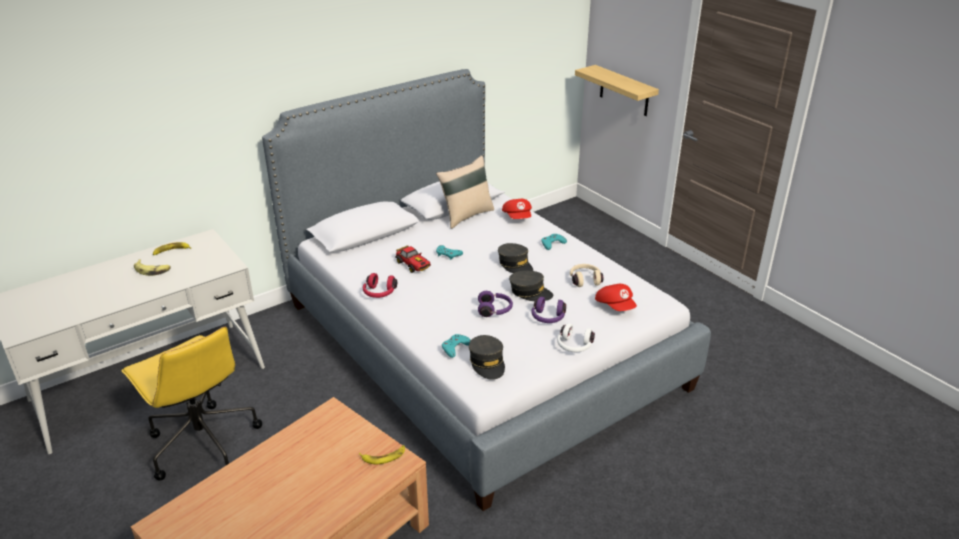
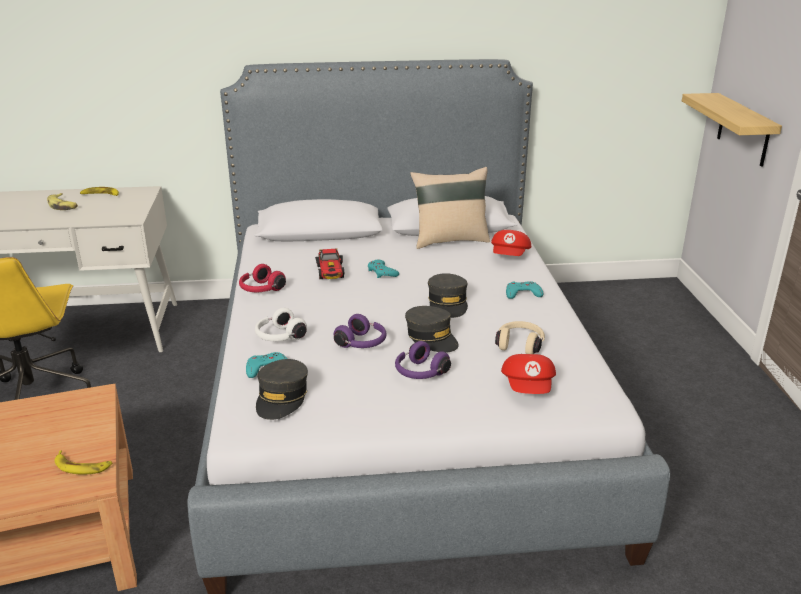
camera: 30 degrees right, 5 degrees down
(574, 346) = (415, 417): white headphones -> white headphones (279, 337)

